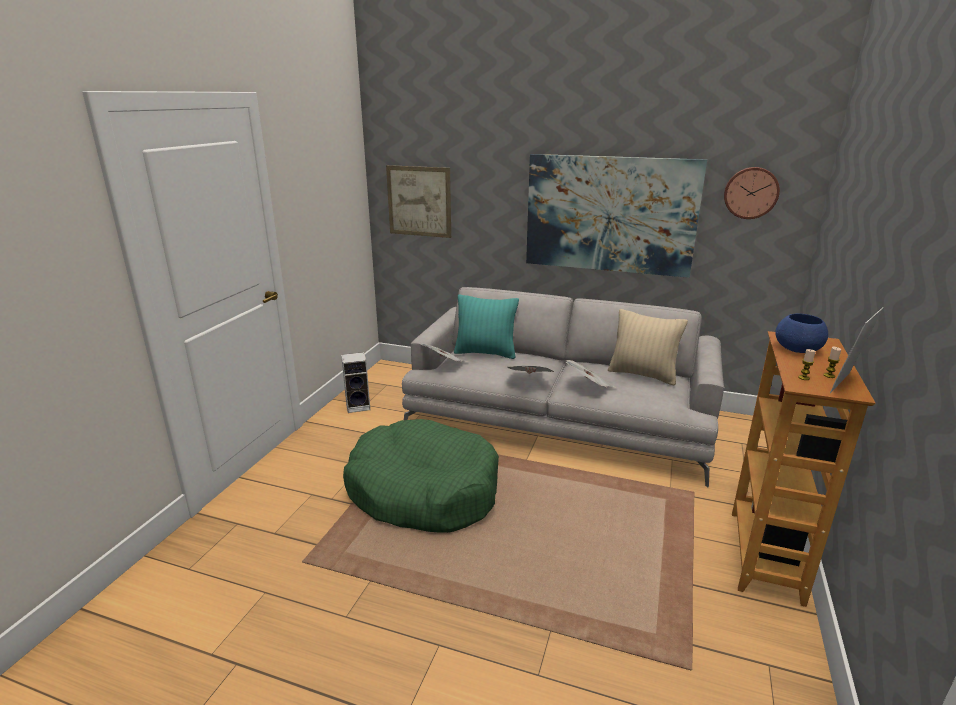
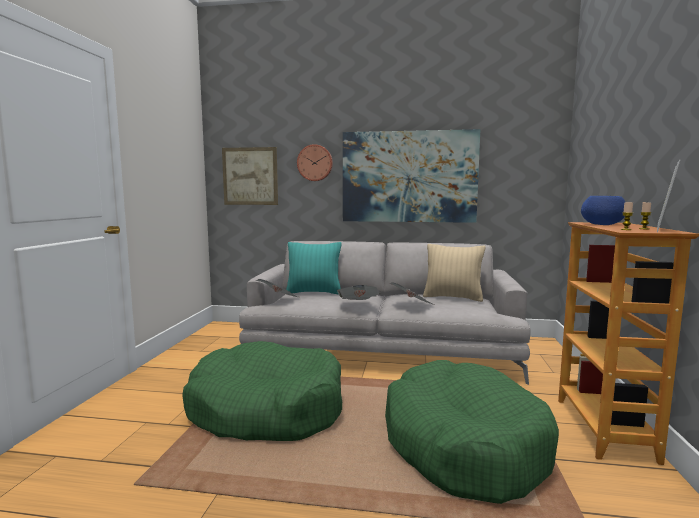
camera: 10 degrees left, 15 degrees down
(359, 406) = (194, 352): speaker -> none
(606, 556) = (462, 444): none -> green dog bed
(751, 192) = (515, 153): wall clock -> wall clock (315, 163)

